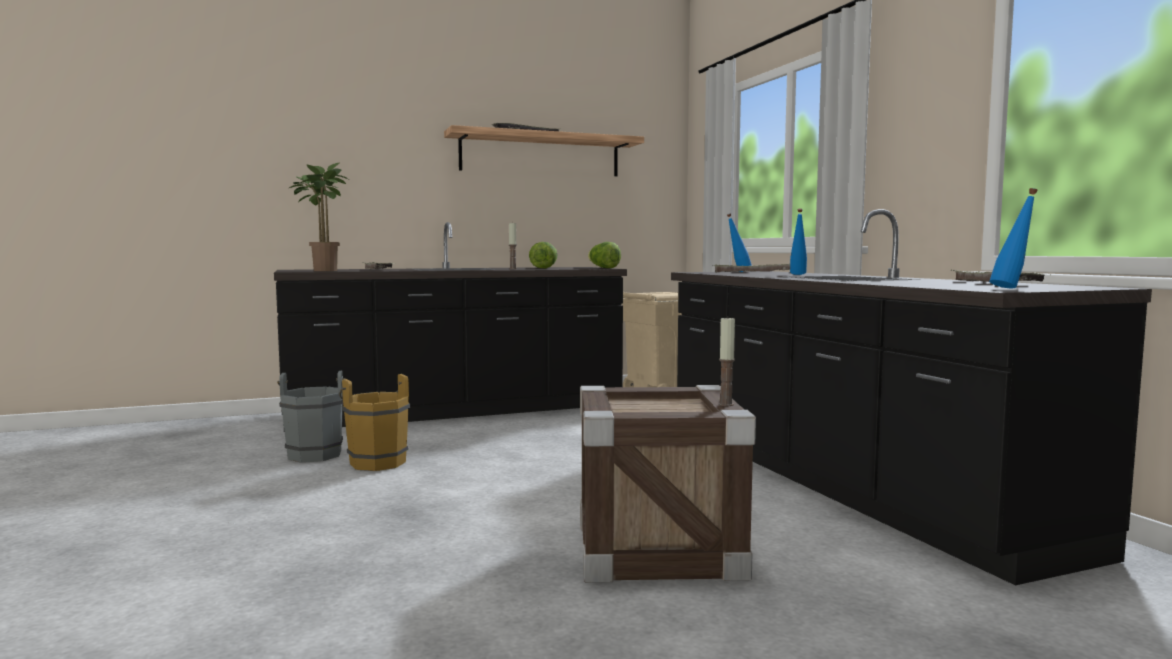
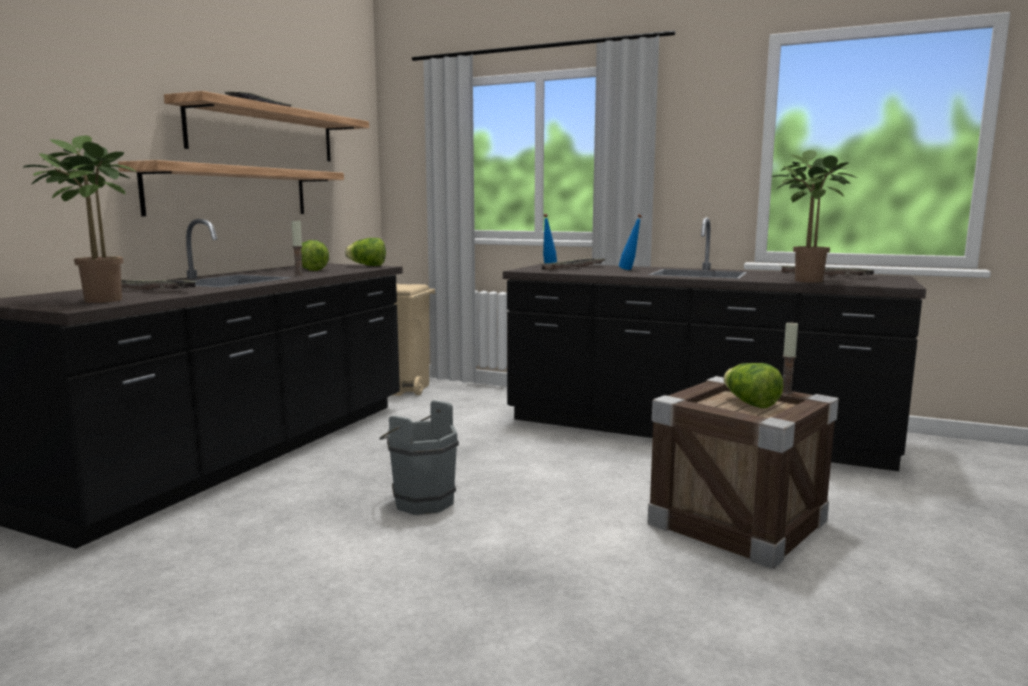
camera: 45 degrees left, 5 degrees up
(315, 454) = (219, 559): grey bucket -> grey bucket (420, 500)
(376, 462) = (325, 540): brown bucket -> none
(501, 203) = (231, 191): none -> shelf
(672, 408) = (750, 403): none -> lettuce
(906, 284) = (803, 280): none -> potted plant
(1012, 288) = (883, 282): blue bottle -> none

